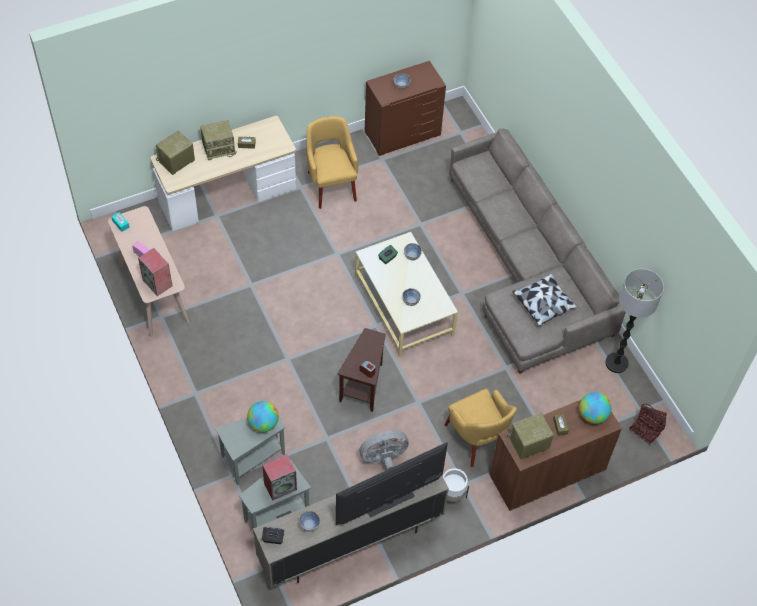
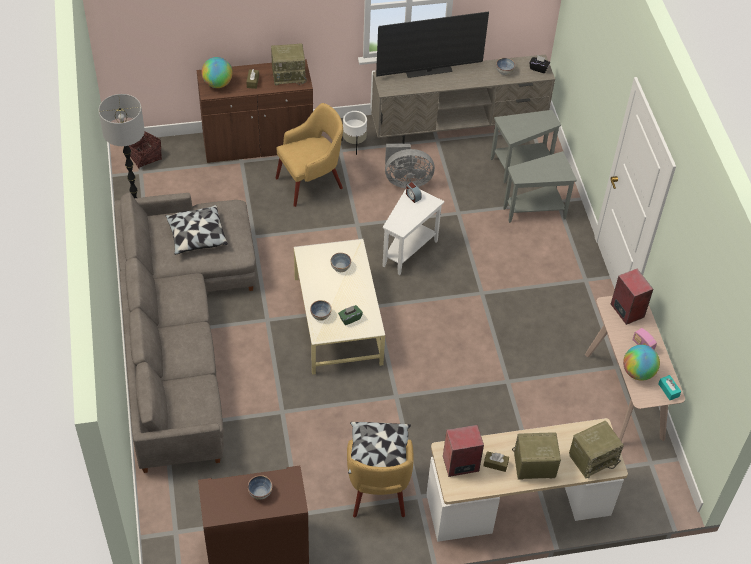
camera: 165 degrees left, 5 degrees down
(263, 424) = (528, 173): globe -> globe (638, 372)
(280, 486) = (521, 123): speaker -> speaker (460, 464)
(333, 162) = (379, 455): none -> pillow
(363, 386) = (408, 250): brown side table -> white side table
(477, 439) = (311, 182): yellow armchair -> yellow armchair turned 75 degrees clockwise

